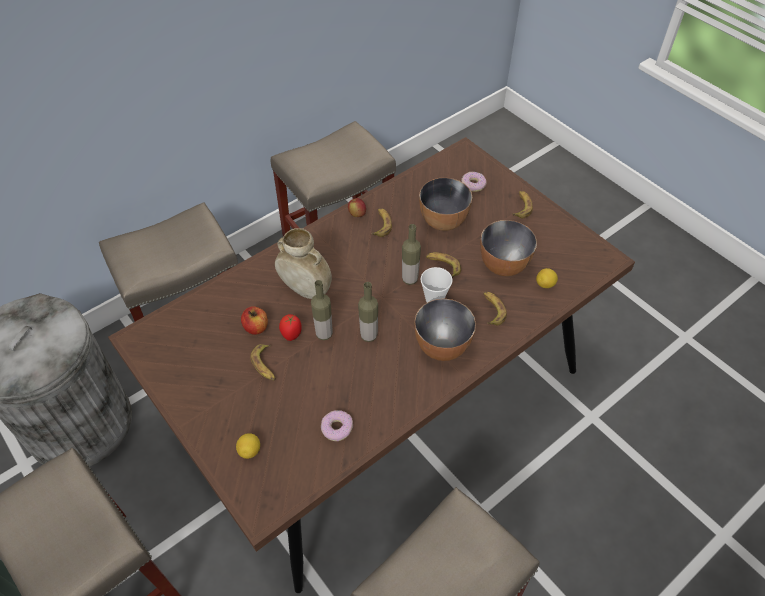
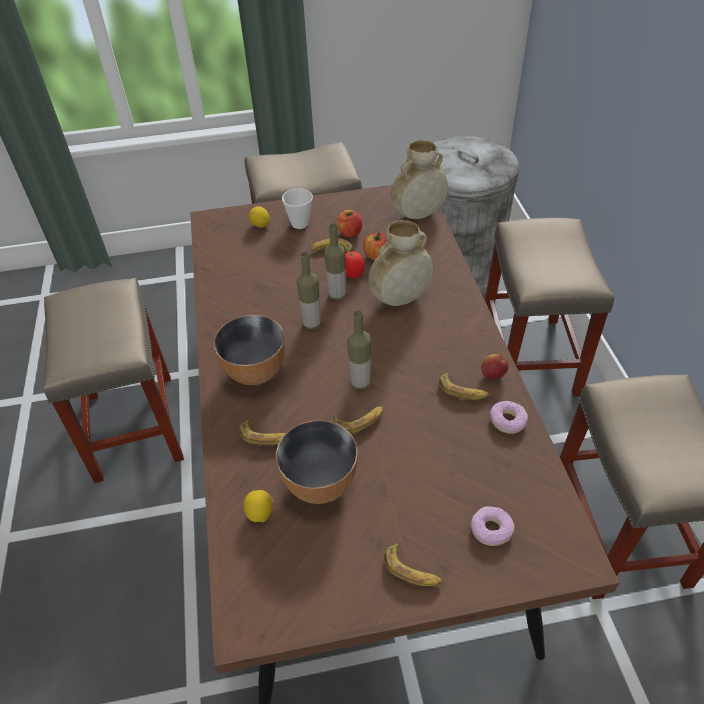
camera: 120 degrees right, 5 degrees down
(176, 321) = (418, 214): none -> beige vase
(229, 363) = (350, 233): none -> apple
(337, 428) = (236, 273): donut -> donut (508, 420)
(434, 299) = (317, 392): cup -> cup (300, 223)
(443, 221) = (434, 456): bowl -> none

